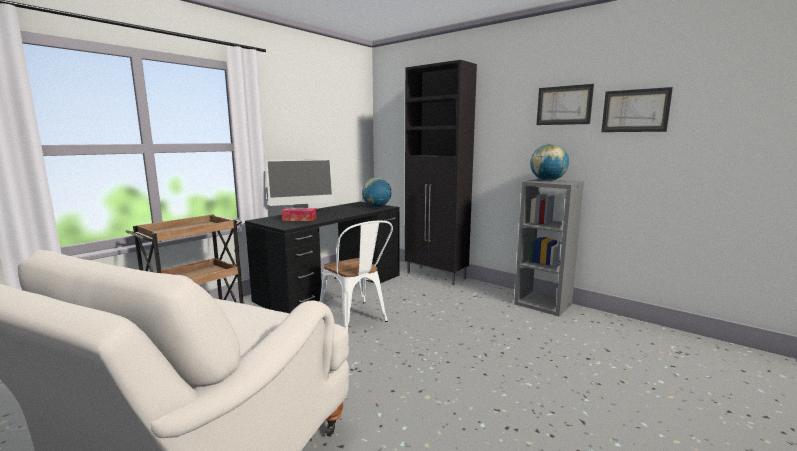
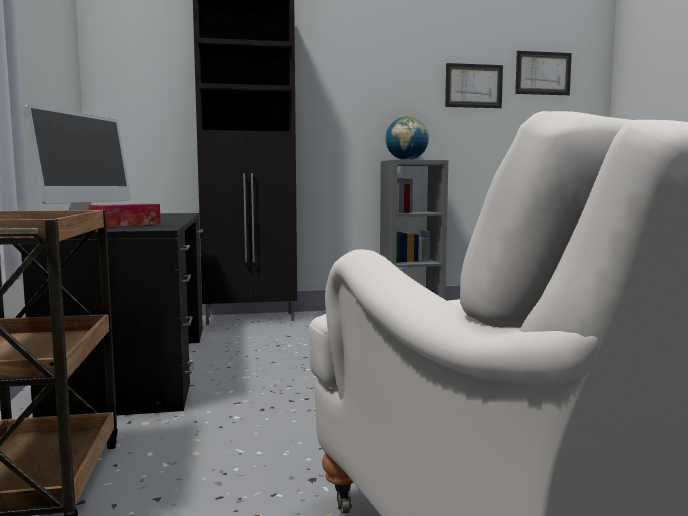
camera: 50 degrees left, 5 degrees down
(356, 319) = (278, 377): white chair -> none
(376, 207) = (167, 214): globe -> none
(564, 105) = (404, 74): picture -> picture (543, 73)

